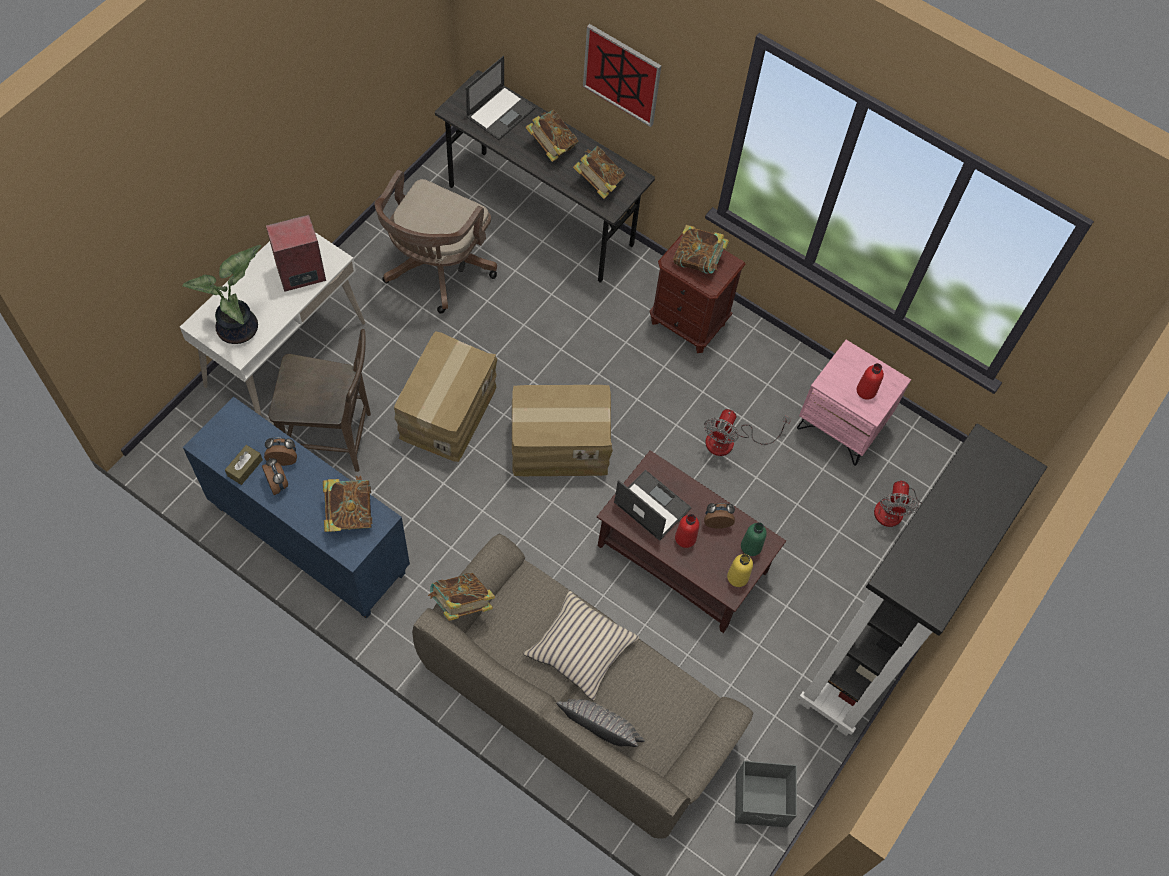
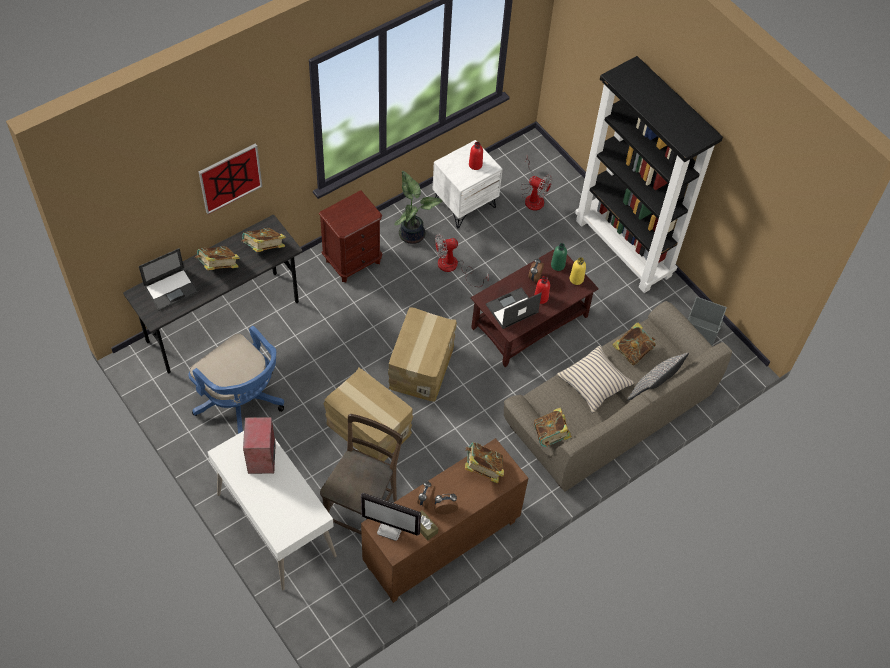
camera: 70 degrees left, 5 degrees down
(234, 431) = (391, 528): none -> monitor
(240, 329) = (296, 510): potted plant -> potted plant (412, 233)
(308, 540) = (441, 545): blue cabinet -> brown cabinet
(436, 270) = (242, 403): brown office chair -> blue office chair
(501, 112) = (171, 289): laptop -> laptop turned 90 degrees clockwise
(698, 261) = (349, 215): book -> book (632, 351)
(730, 441) = (454, 267): fan -> fan turned 120 degrees clockwise
(841, 425) = (464, 204): pink nightstand -> white nightstand

